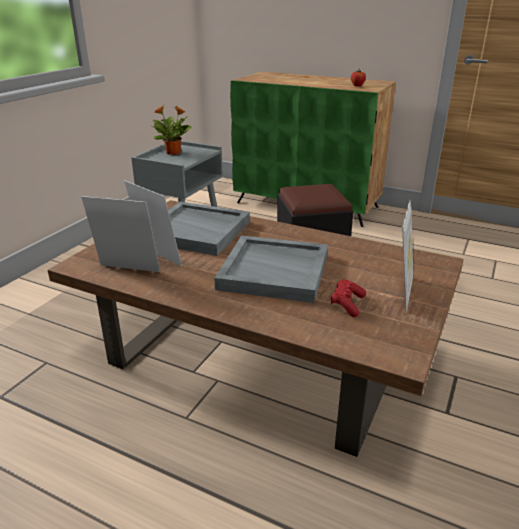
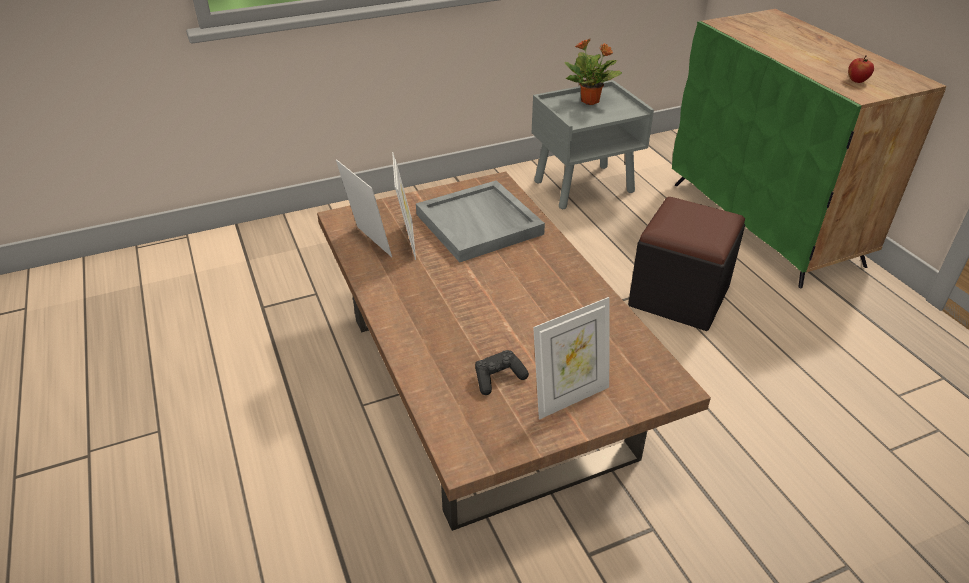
camera: 40 degrees right, 10 degrees up
(275, 271) = (486, 307): grey tray -> none
(347, 304) = (498, 378): red game controller -> black game controller

